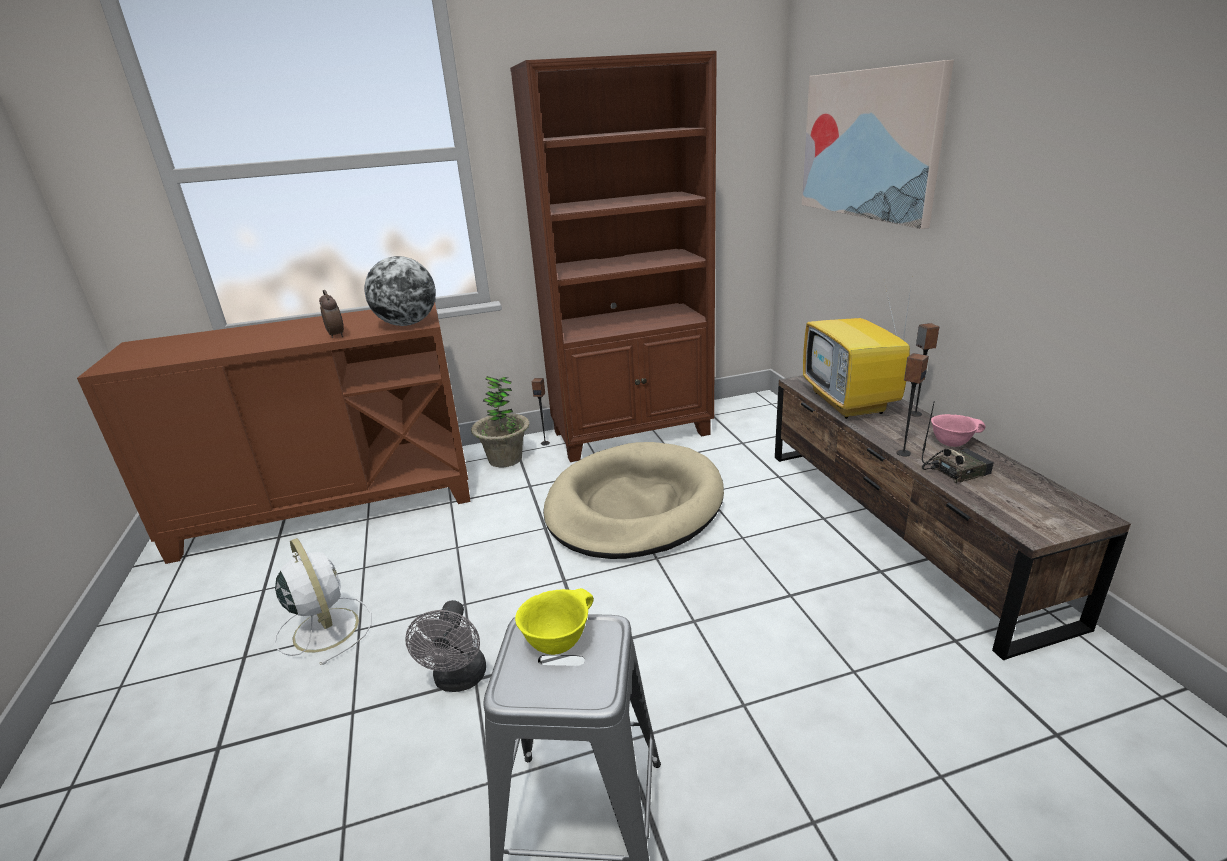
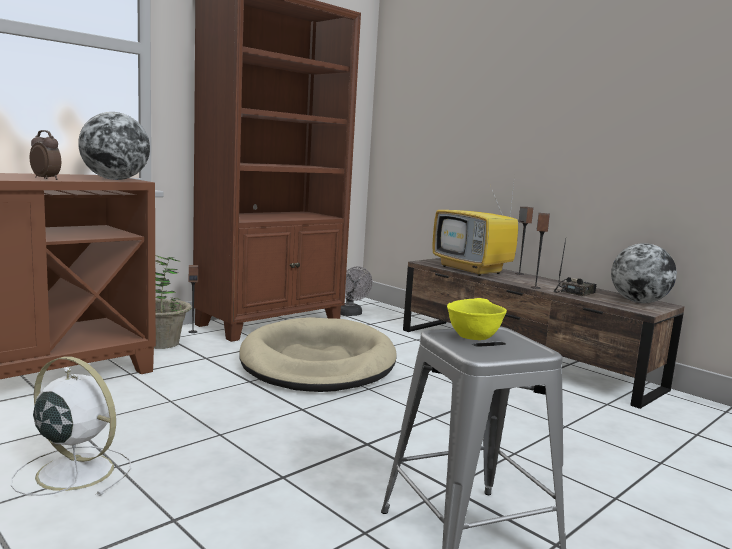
camera: 30 degrees left, 15 degrees down
(459, 680) = (267, 480): grey fan -> grey fan (351, 314)
(869, 144) = (459, 95): picture -> none
(951, 443) = (556, 283): pink bowl -> none
(1047, 505) = (638, 302): none -> globe

